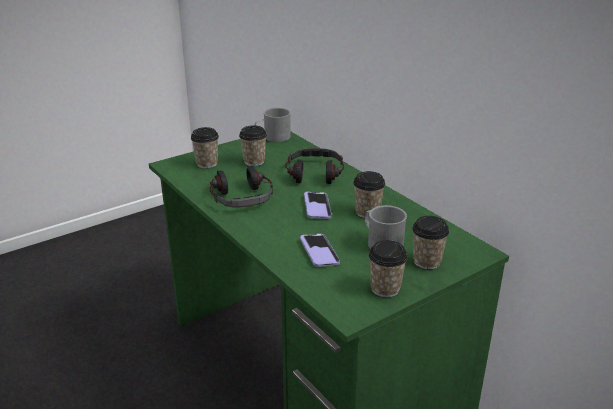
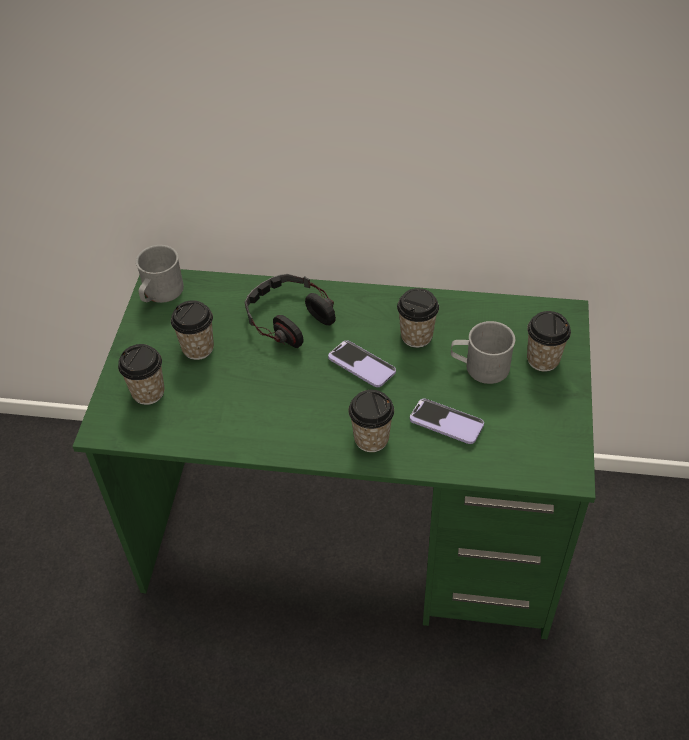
camera: 45 degrees left, 20 degrees up
(242, 197) = (268, 411): headphones -> none
(385, 288) = (554, 419): cup -> cup (371, 439)

